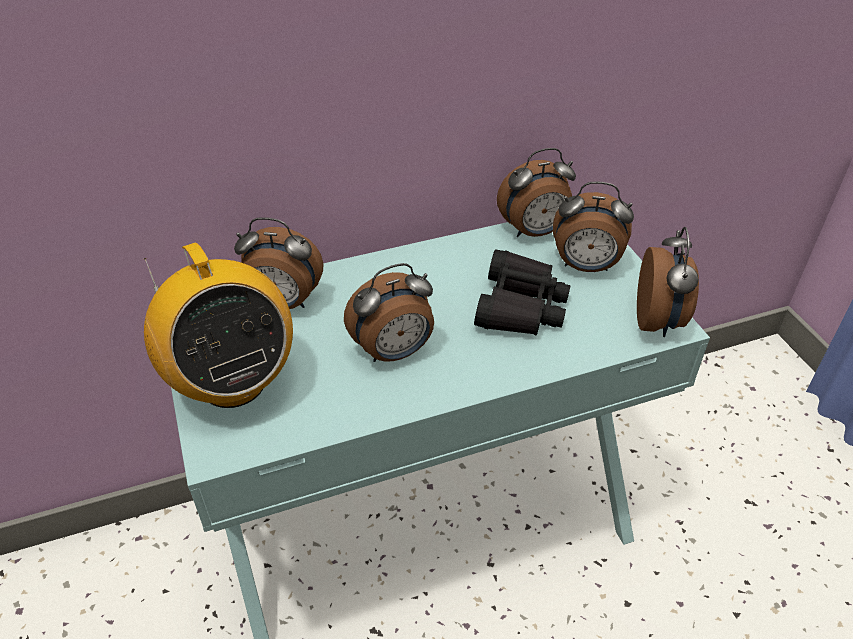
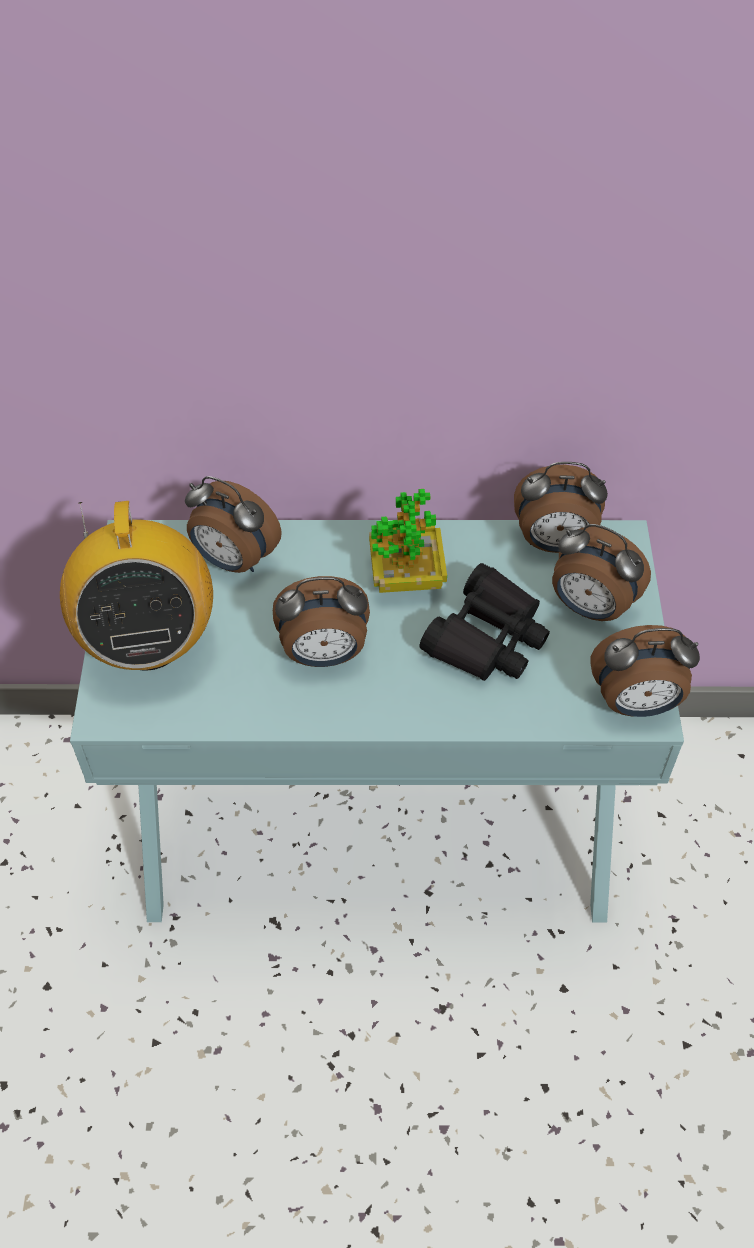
camera: 20 degrees right, 10 degrees up
(433, 280) = (407, 576): none -> potted plant
(659, 321) = (635, 703): alarm clock -> alarm clock turned 60 degrees clockwise

